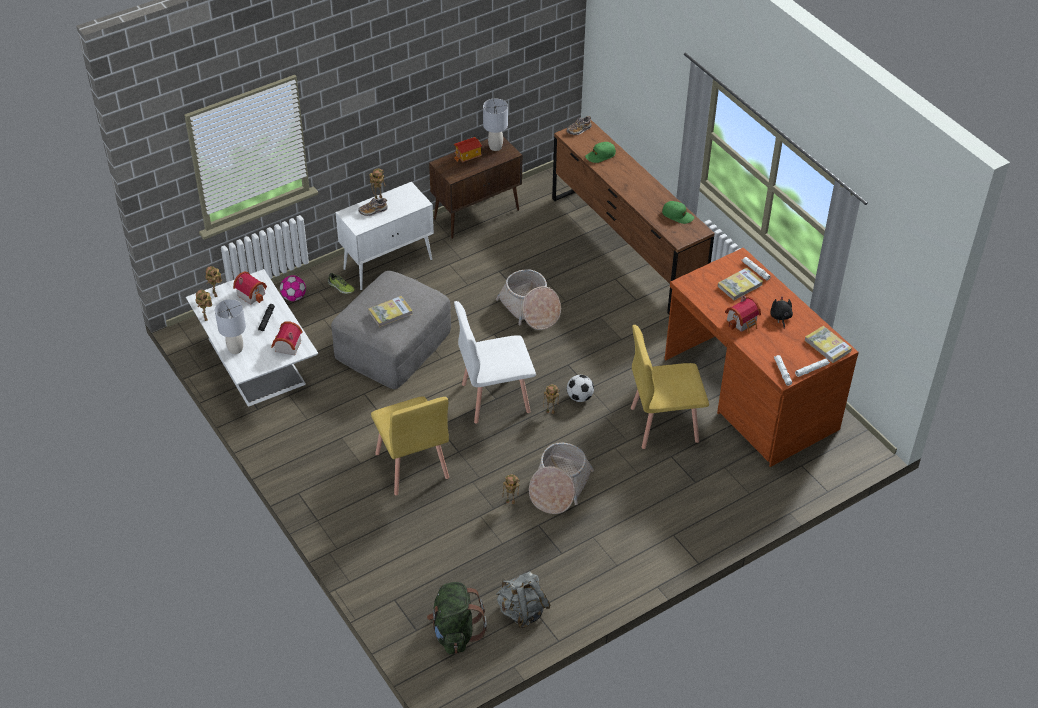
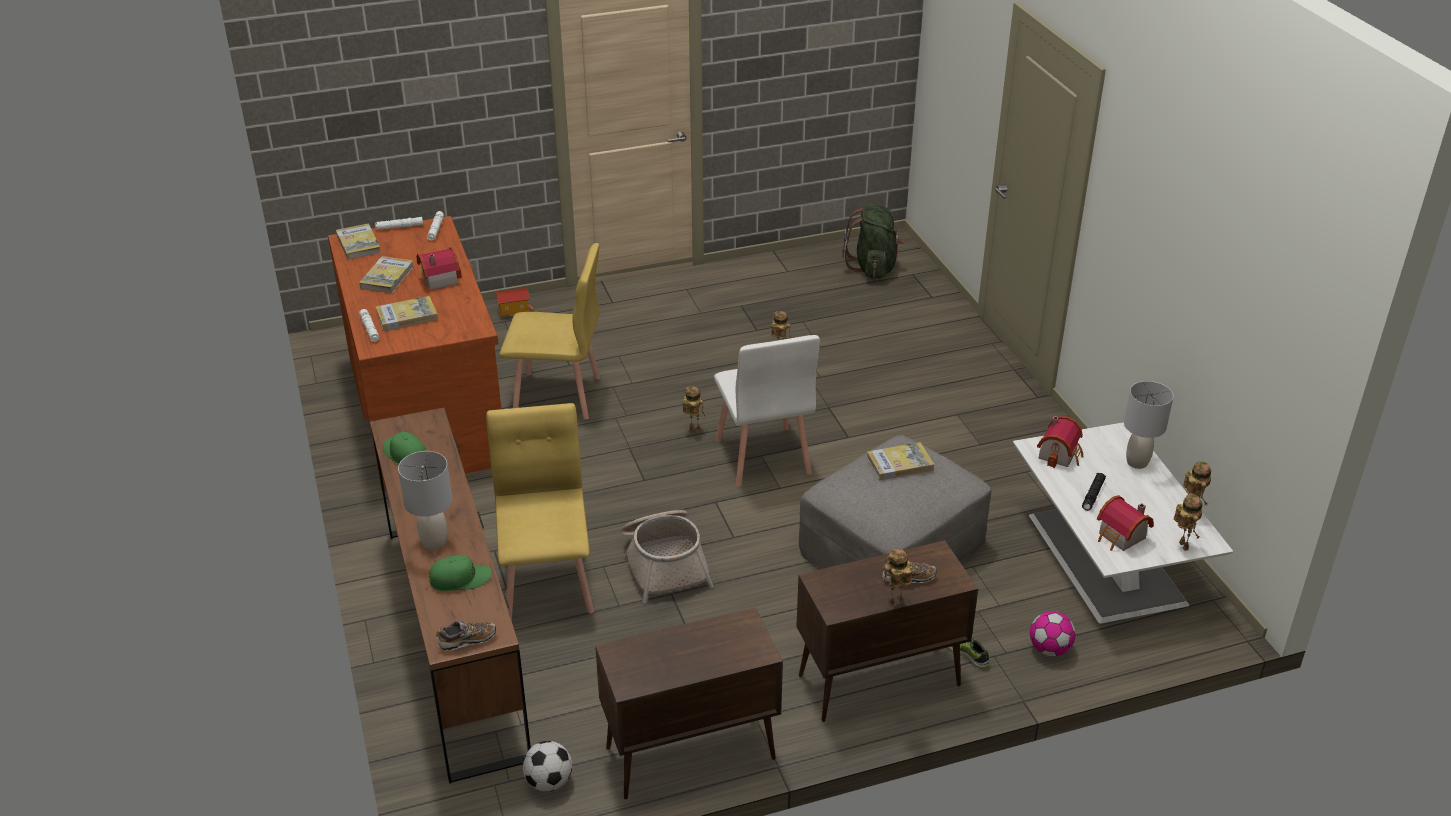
camera: 165 degrees left, 10 degrees down
(388, 264) = (877, 681): white cabinet -> brown cabinet
(411, 466) = (892, 402): yellow chair -> yellow chair (548, 585)
(468, 156) = (701, 659): toy house -> toy house (514, 311)
(494, 397) = (762, 457): white chair -> white chair turned 75 degrees clockwise
(495, 147) = (640, 671): grey table lamp -> grey table lamp (434, 542)
(522, 611) = (800, 272): grey backpack -> none
(558, 487) = (718, 357): basket -> none
(579, 397) = (647, 440): football -> football (549, 782)
(780, 317) = (387, 277): black plush toy -> book

